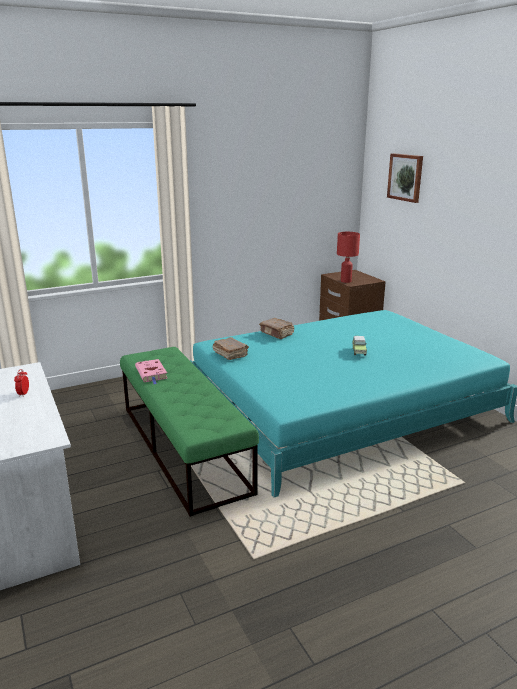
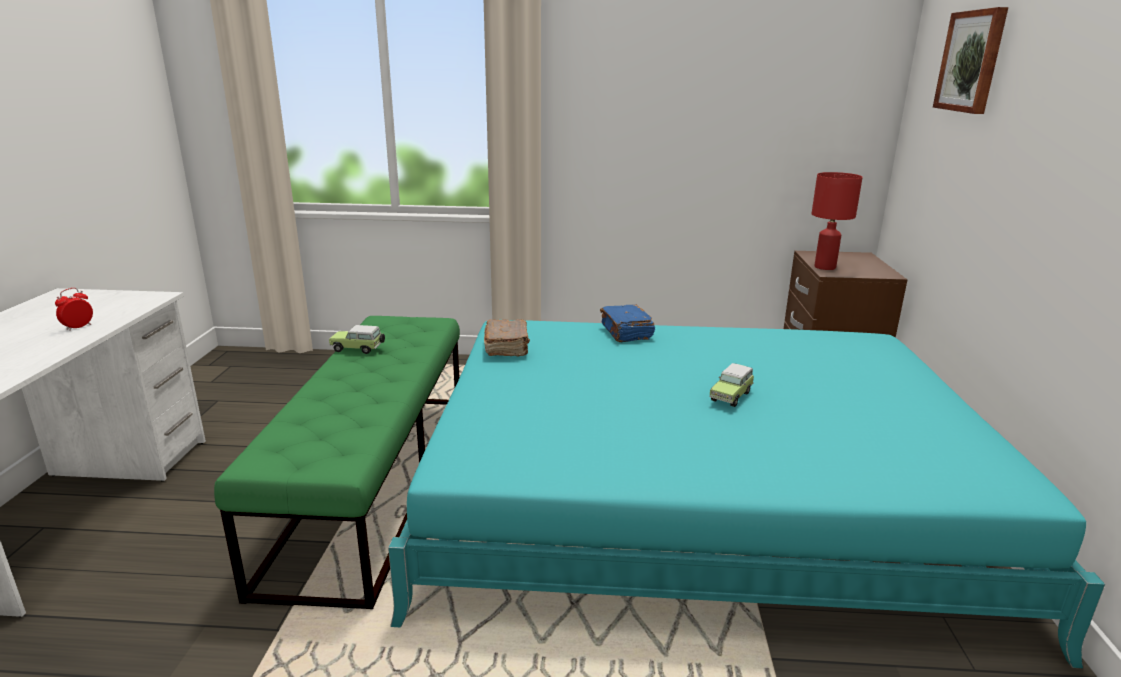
camera: 30 degrees right, 0 degrees up
(152, 374) = (358, 349): pink book -> toy car
(277, 333) = (626, 332): brown book -> blue book

